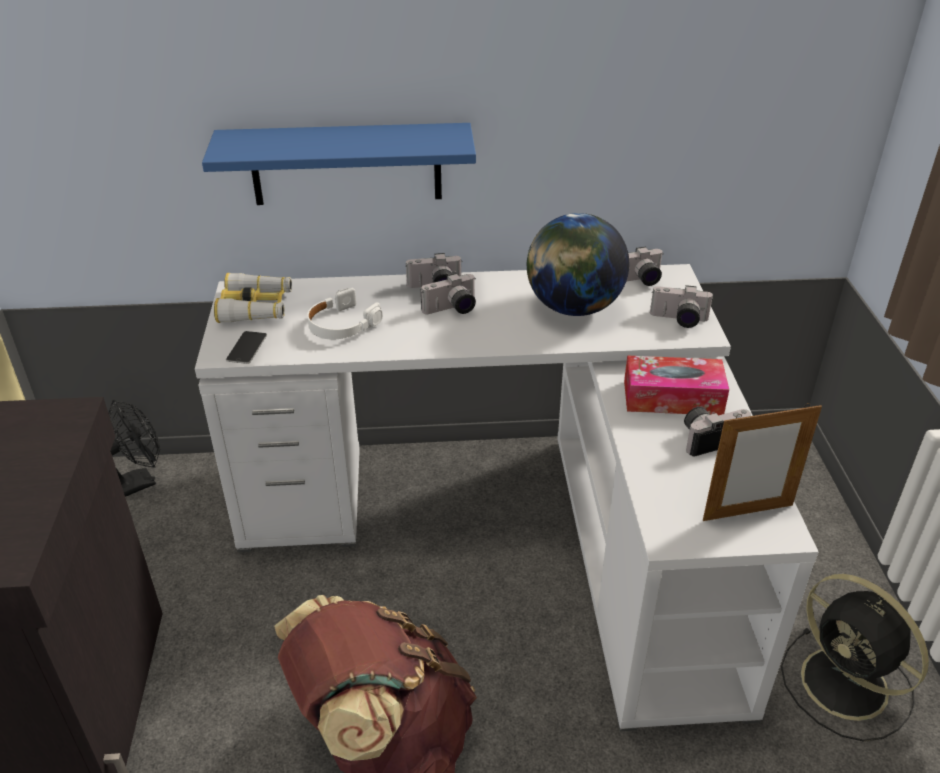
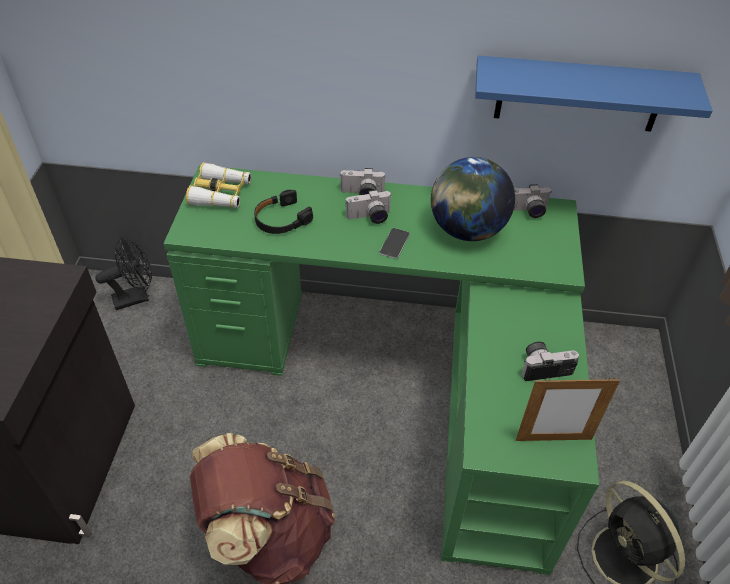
camera: 10 degrees right, 10 degrees up
(247, 347) = (205, 230): phone -> phone (394, 243)
(342, 325) = (281, 219): white headphones -> black headphones
(346, 164) = (300, 90): blue shelf -> blue shelf (579, 94)
(517, 525) = (406, 379): white desk -> green desk
(672, 397) = (525, 324): tissue box -> none
(678, 320) = (549, 255): camera -> none

